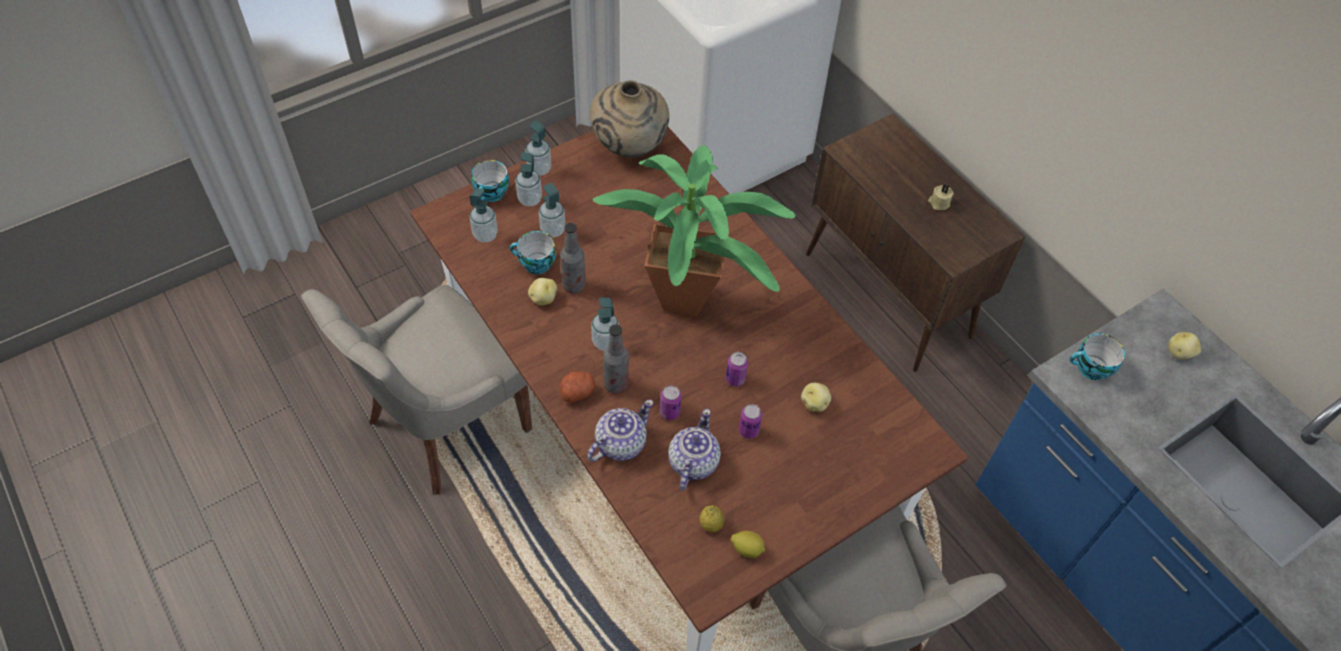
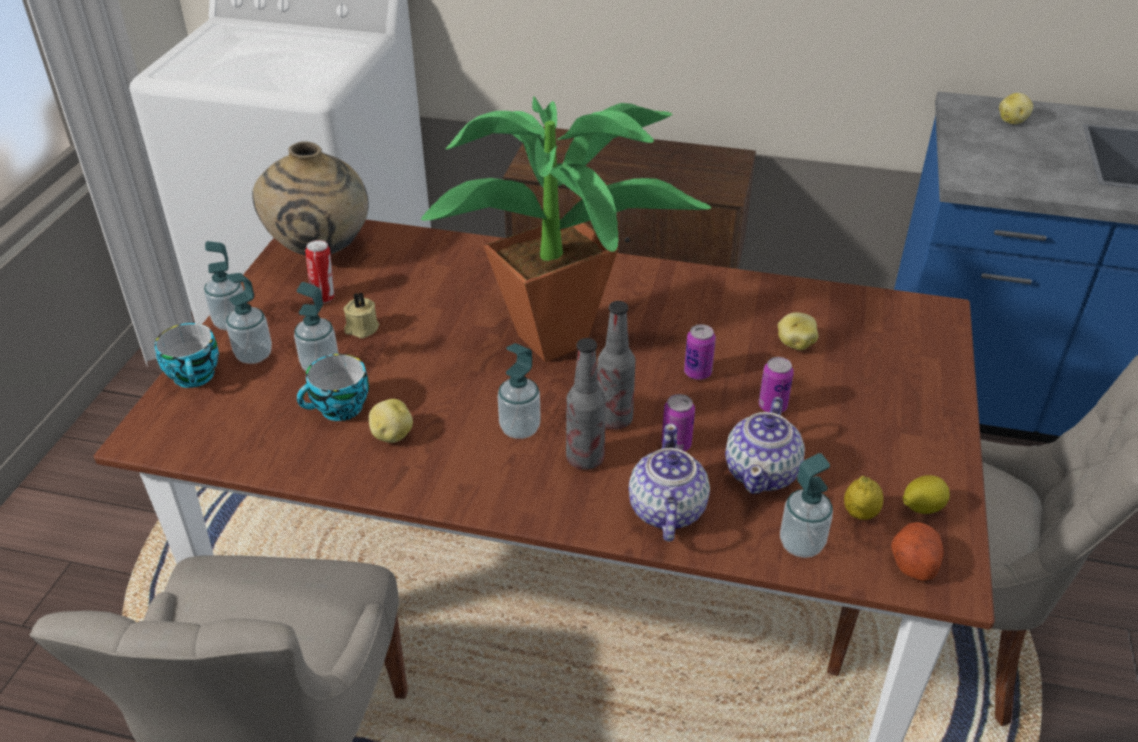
camera: 40 degrees left, 15 degrees down
(485, 235) = (236, 419): soap dispenser -> soap dispenser (801, 544)
(574, 285) = (413, 401): bottle -> bottle (614, 419)
(577, 391) = (551, 495): potato -> potato (913, 561)
(599, 183) = (324, 297): none -> can
(692, 463) = (762, 472): teapot -> teapot turned 135 degrees counterclockwise
(938, 203) = (658, 164): beige candle -> beige candle (361, 329)
(1090, 369) = (978, 164): cup -> none

